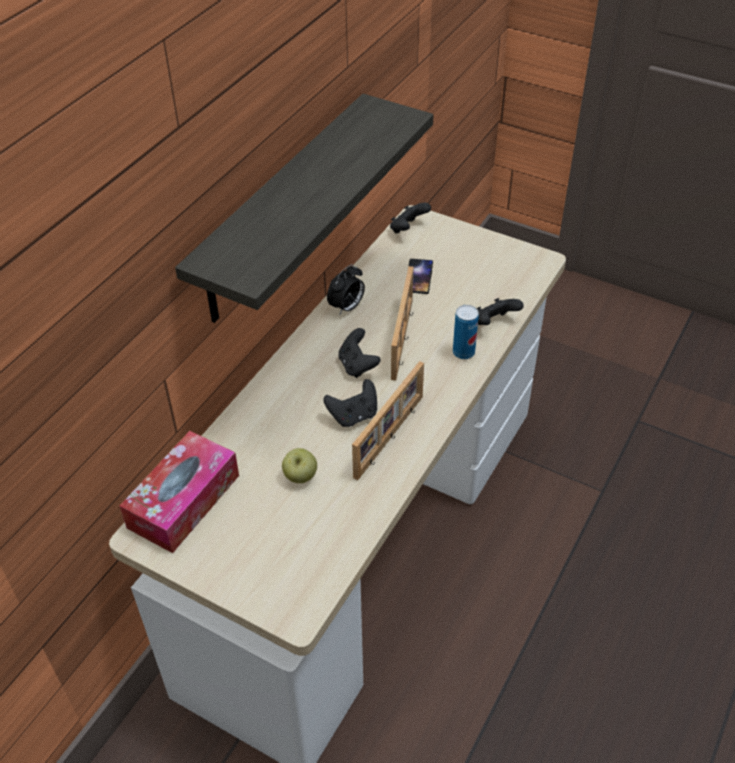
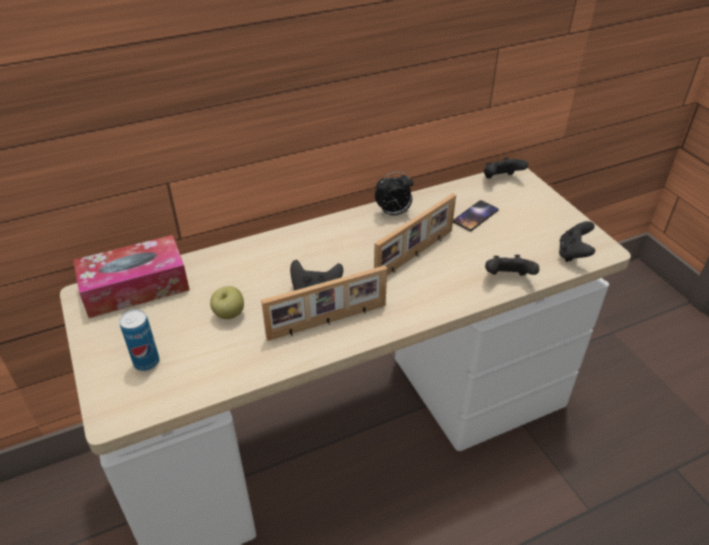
camera: 35 degrees right, 5 degrees down
(281, 210) = (341, 90): shelf -> none
(357, 365) = (358, 257): black game controller -> black game controller (573, 254)
(463, 352) = (456, 288): can -> can (146, 362)

